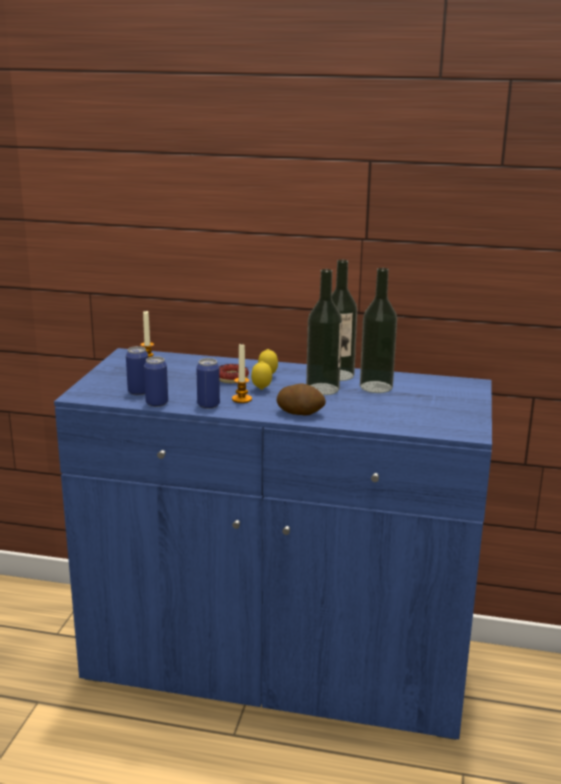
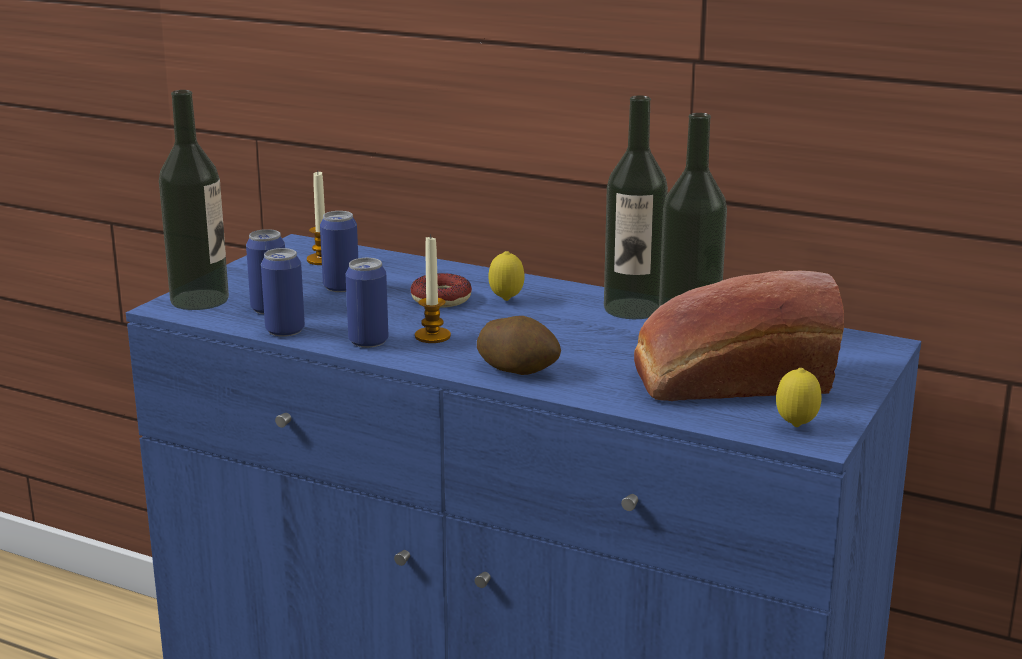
camera: 15 degrees right, 0 degrees up
(170, 376) = (341, 287): none -> can
(261, 389) = (479, 322): lemon -> lemon (796, 426)
(322, 389) = (588, 331): bottle -> bottle (199, 300)
(412, 409) = (729, 382): none -> bread

